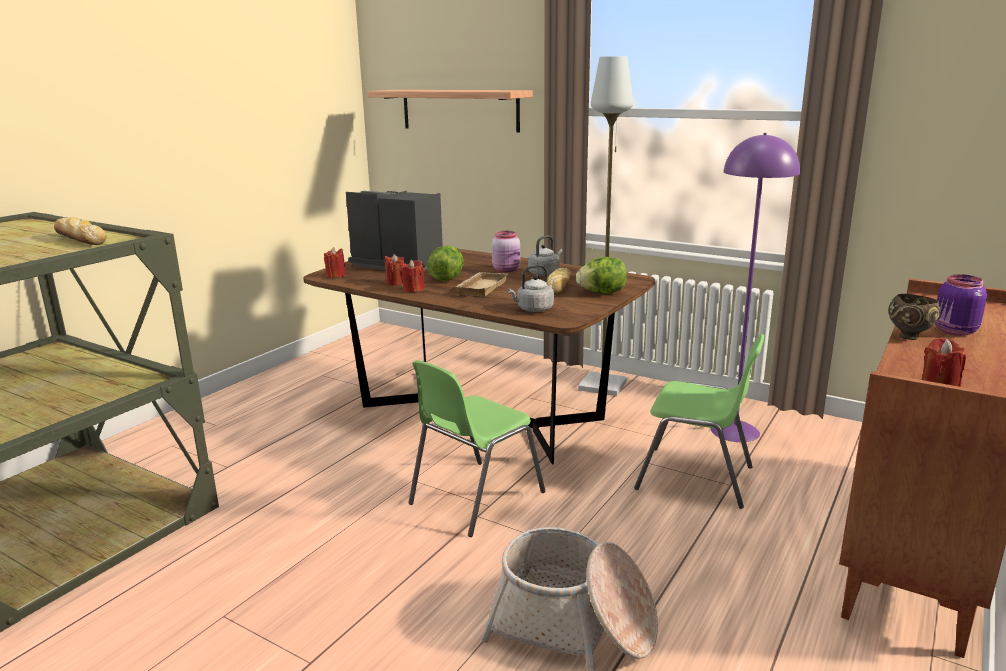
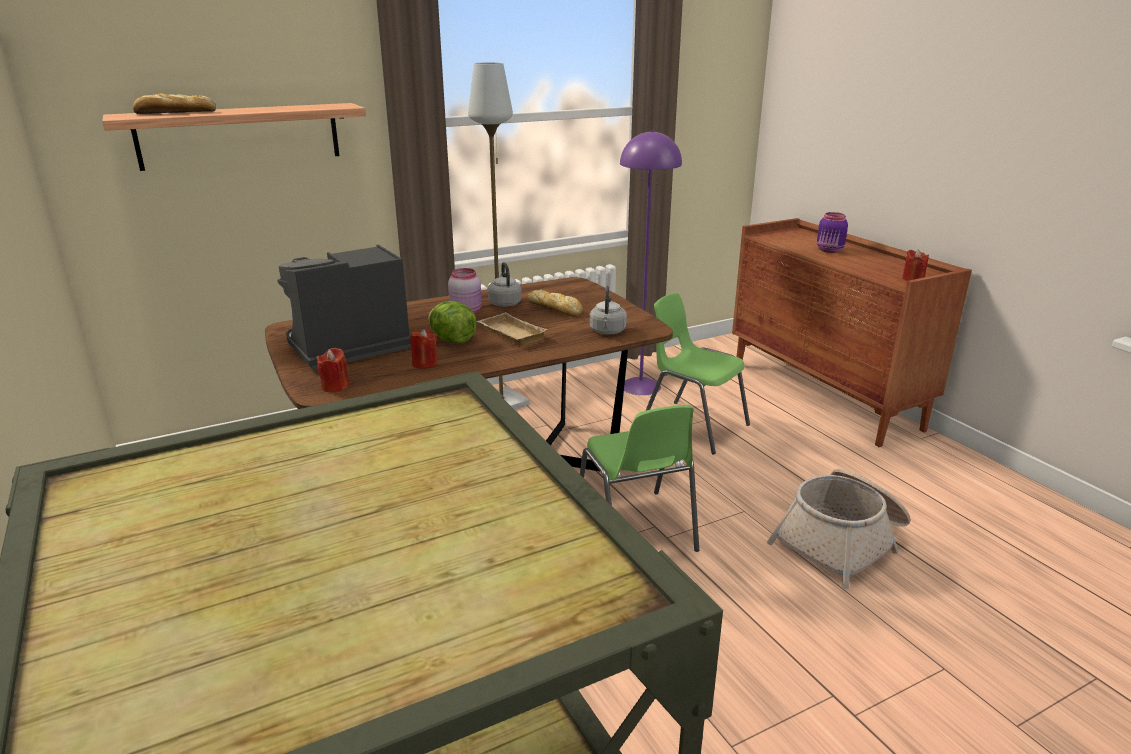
camera: 60 degrees left, 5 degrees up
(80, 239) = (397, 433): bread -> bread (174, 113)
(413, 290) = (467, 361): red candle -> none
(602, 293) = (596, 301): lettuce -> none
(696, 478) = (692, 425): green chair -> green chair turned 105 degrees counterclockwise
(910, 337) = (830, 260): brown bowl -> none

